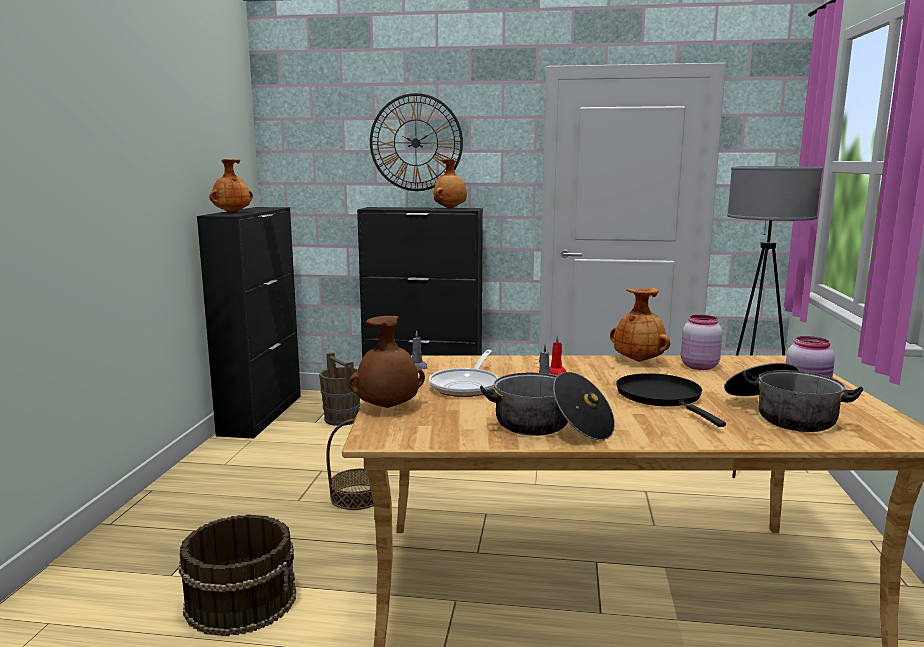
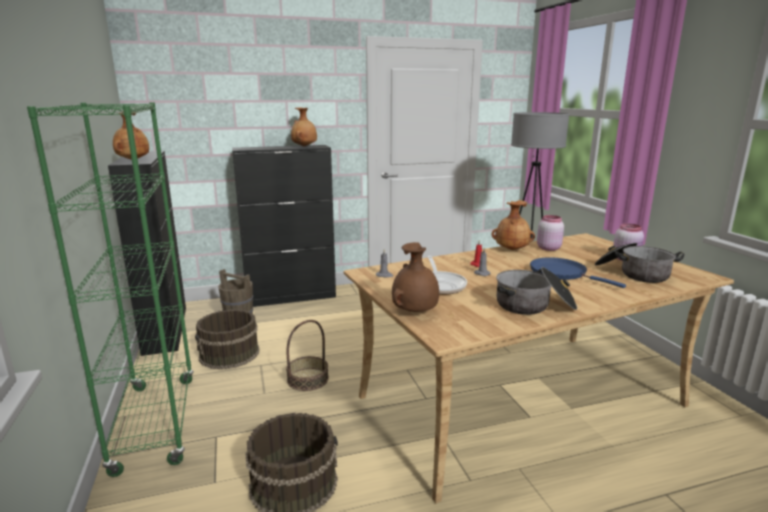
camera: 25 degrees left, 5 degrees up
(171, 504) = (156, 423): none -> green bookcase
(300, 452) = (229, 354): none -> brown bucket
(416, 142) = (268, 94): wall clock -> none
(662, 397) = (561, 273): black frying pan -> blue frying pan

